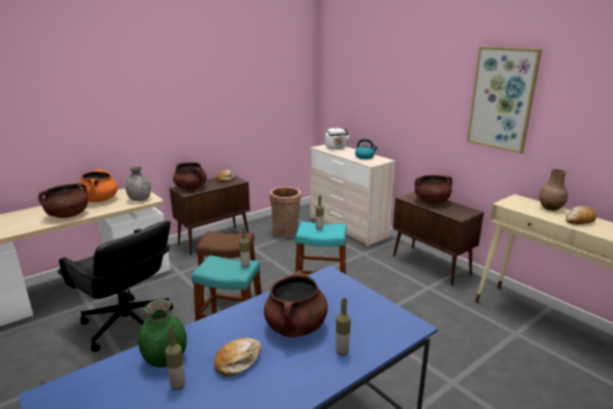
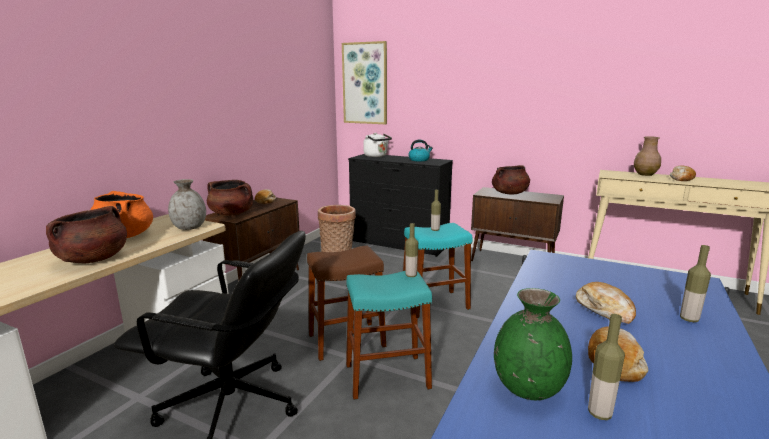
camera: 25 degrees left, 5 degrees down
(296, 327) = (604, 309): brown cooking pot -> bread
(347, 227) = (398, 244): beige dresser -> black dresser
(502, 99) = (576, 79): picture -> picture (365, 83)

